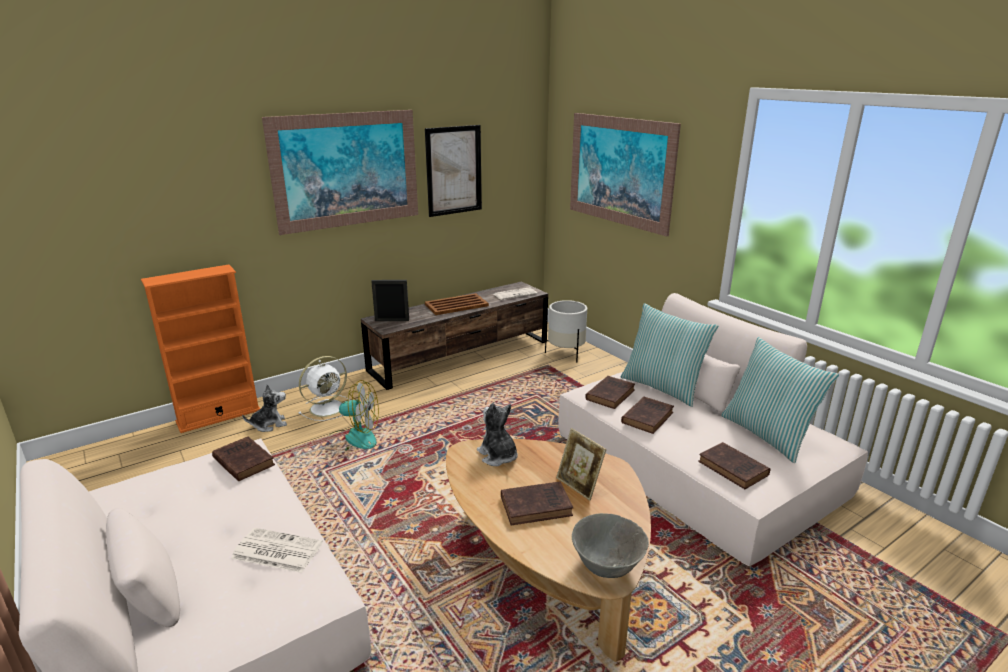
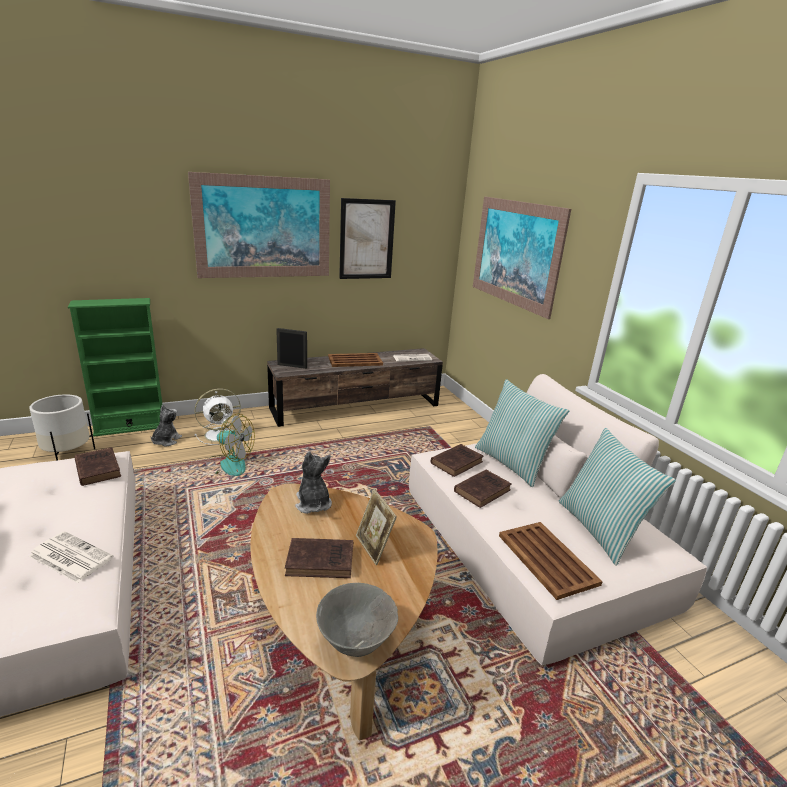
camera: 10 degrees right, 0 degrees up
(218, 416) = (130, 427): orange bookcase -> green bookcase
(269, 424) = (166, 441): plush toy -> plush toy turned 60 degrees counterclockwise
(566, 353) = (450, 418): white planter -> white planter (68, 456)
(734, 469) = (547, 560): brown book -> brown tray

